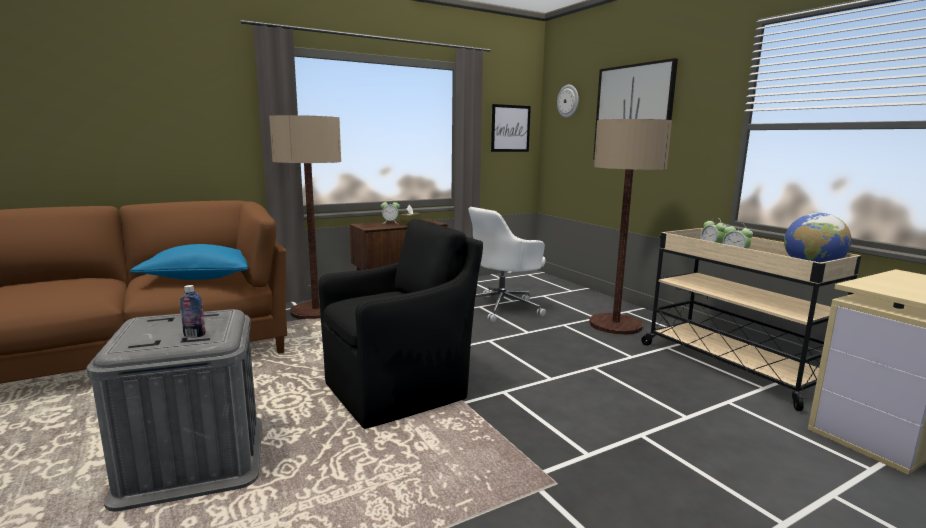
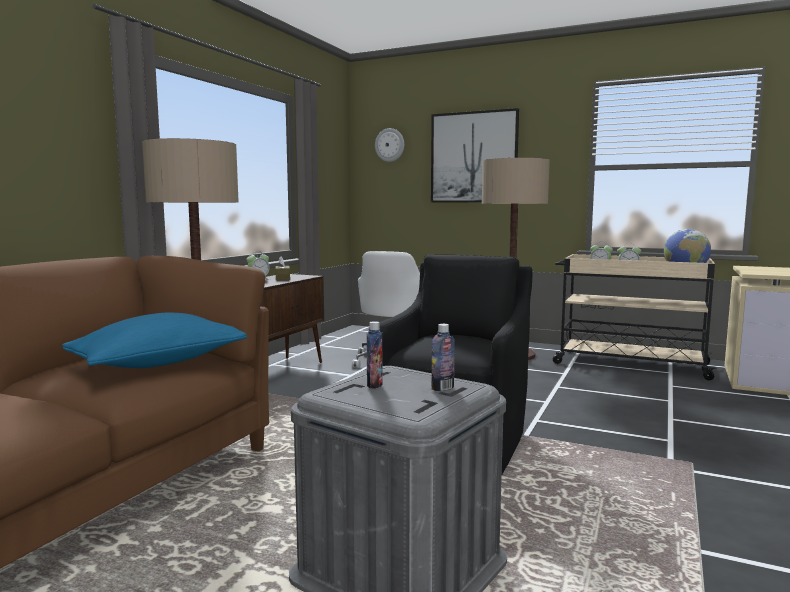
camera: 35 degrees left, 5 degrees down
(175, 321) = (374, 385): none -> bottle
(510, 128) = (331, 172): picture -> none

